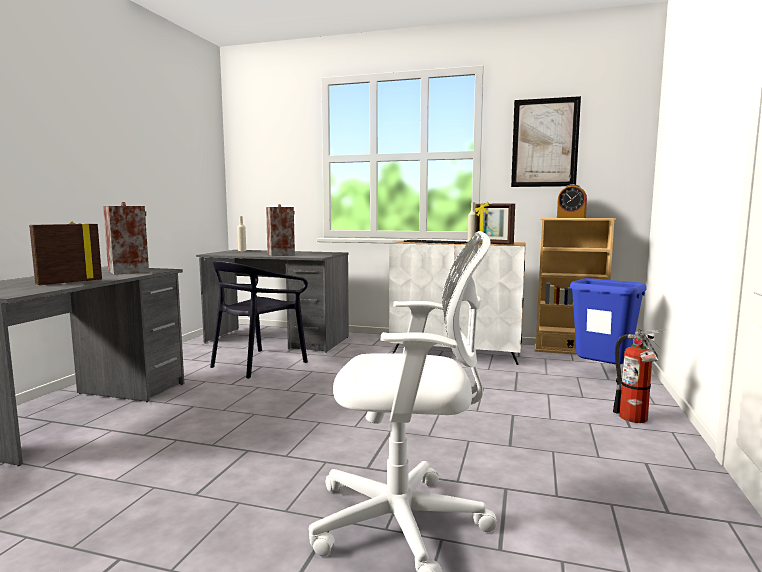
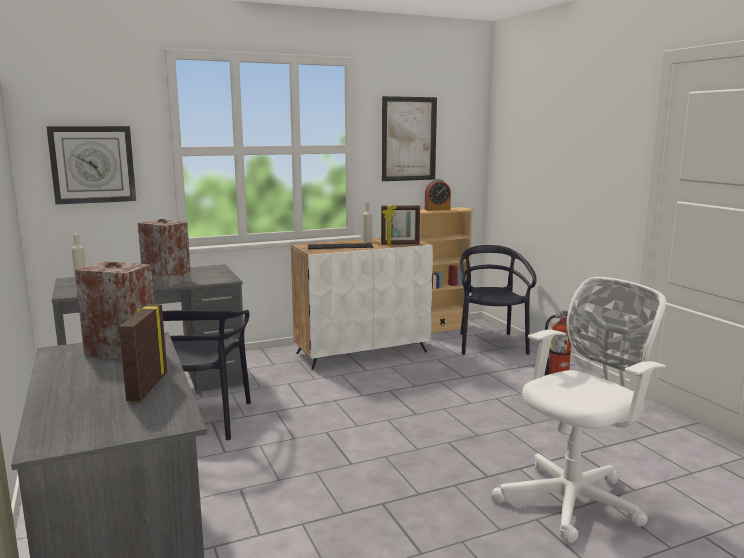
camera: 40 degrees left, 5 degrees up
(270, 169) = (93, 164): none -> wall clock
(602, 373) = (490, 344): blue trash can -> black chair

